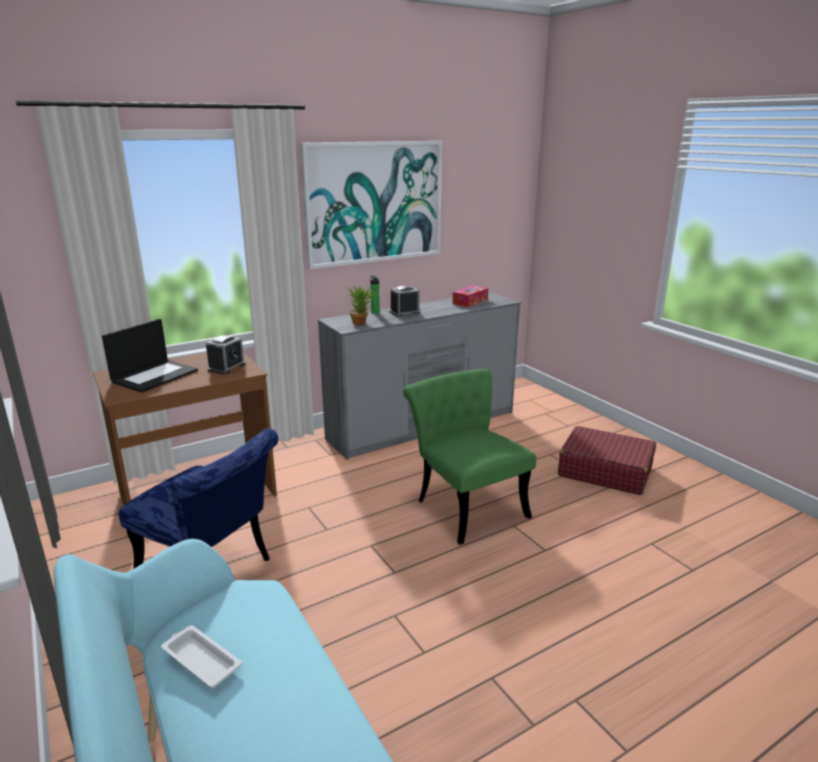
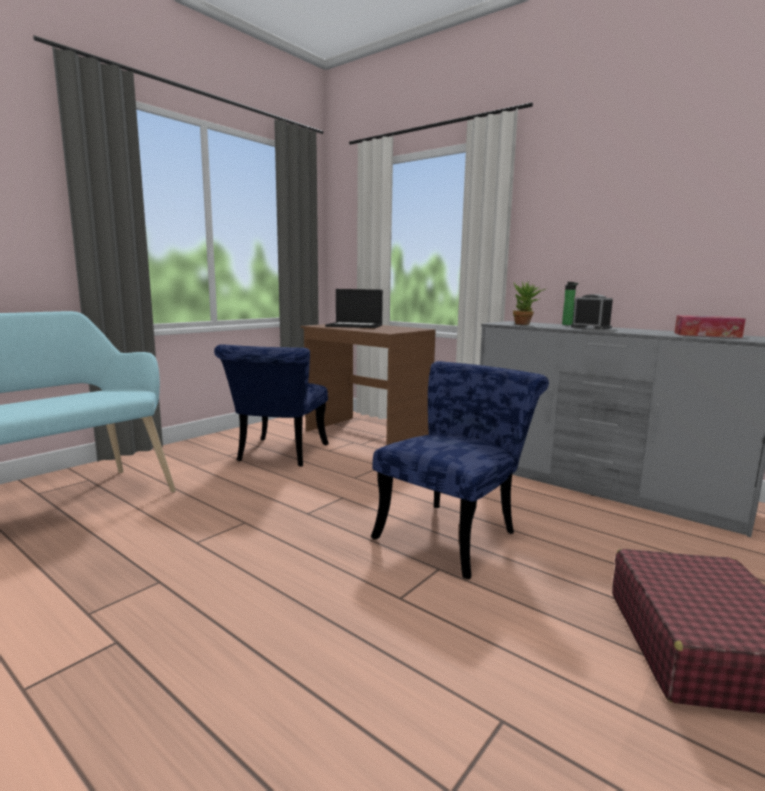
camera: 70 degrees right, 10 degrees down
(200, 659) = (69, 393): white tray -> none
(226, 367) = (389, 330): alarm clock -> none
(374, 202) = (616, 203): picture -> none
(465, 505) = (454, 533): green chair -> blue chair

